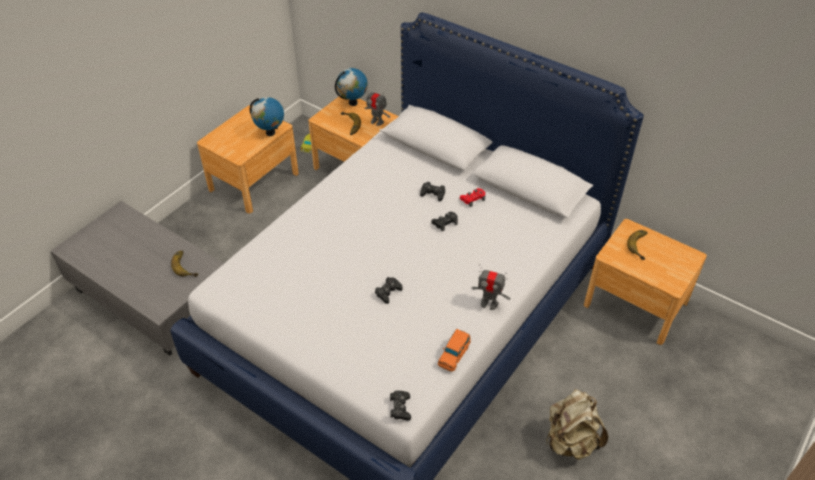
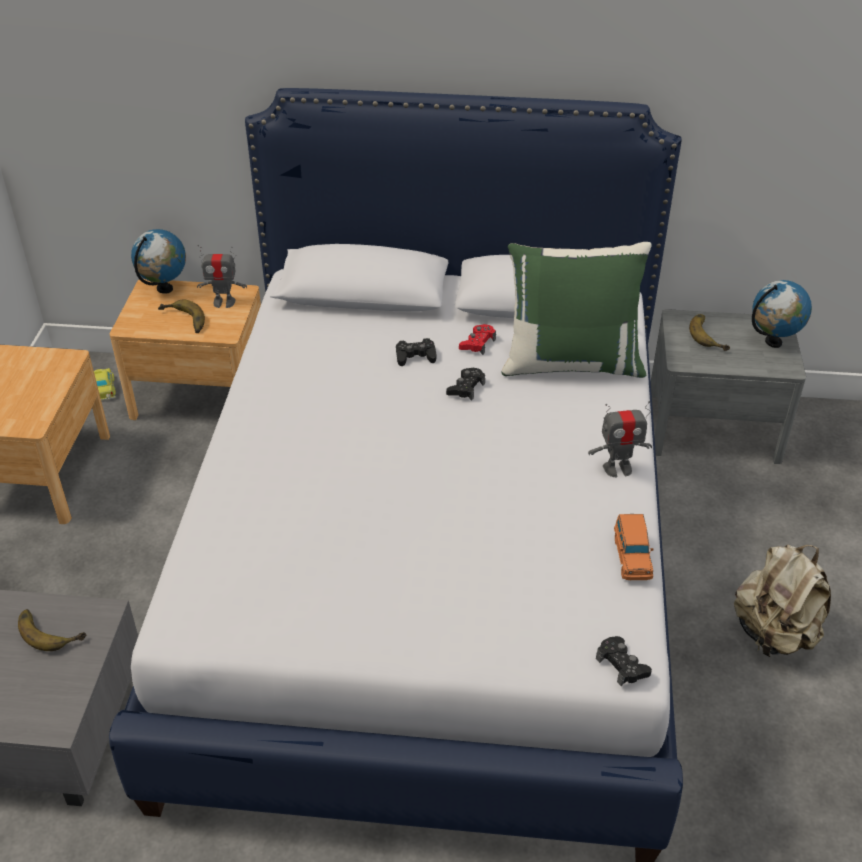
camera: 30 degrees left, 5 degrees down
(270, 133) = (58, 373): globe -> globe (773, 342)
(388, 292) = (465, 513): black game controller -> none
(516, 231) = (571, 362): none -> green pillow
(635, 304) = (713, 426): brown nightstand -> grey nightstand

